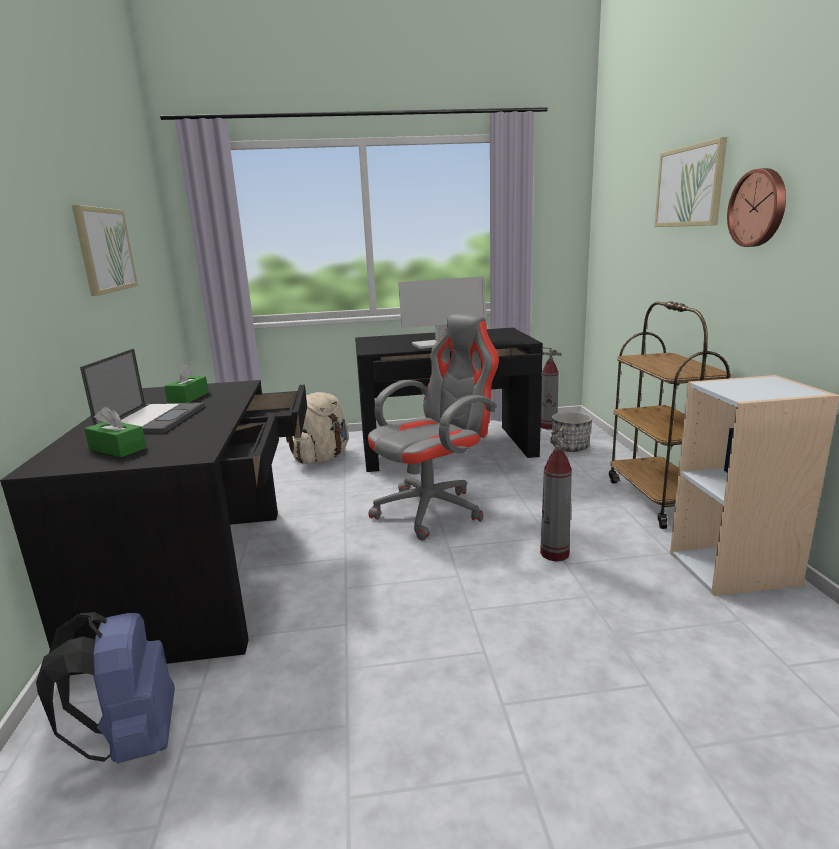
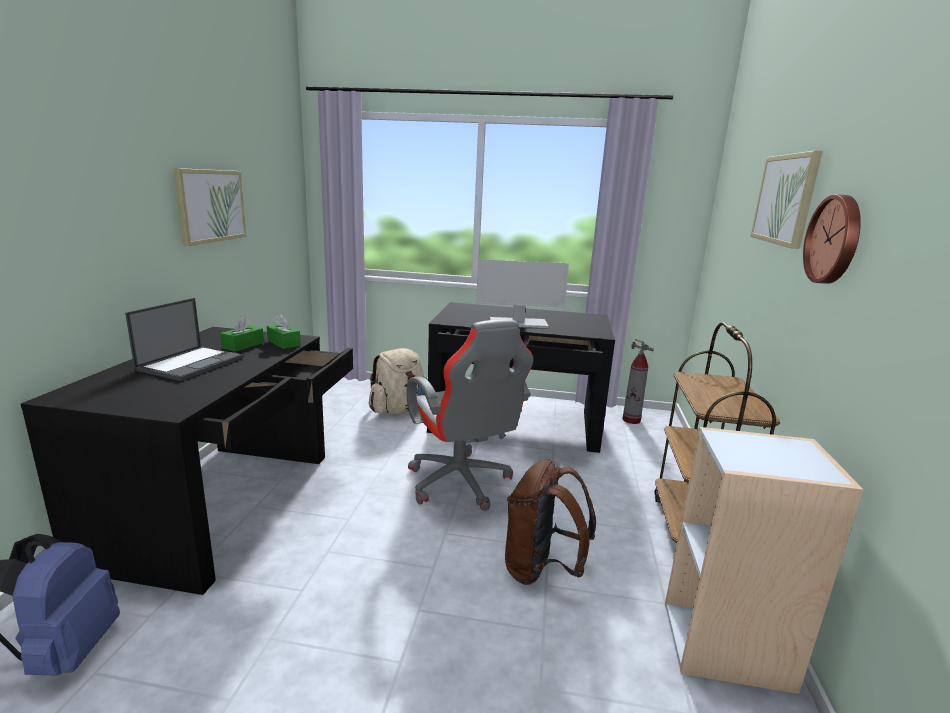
camera: 15 degrees right, 0 degrees up
(117, 449) = (130, 390): green tissue box -> green tissue box (284, 343)
(435, 508) = (462, 487): grey office chair -> grey office chair turned 90 degrees clockwise
(554, 554) = (541, 570): fire extinguisher -> brown backpack
(570, 448) = (638, 449): planter -> none

